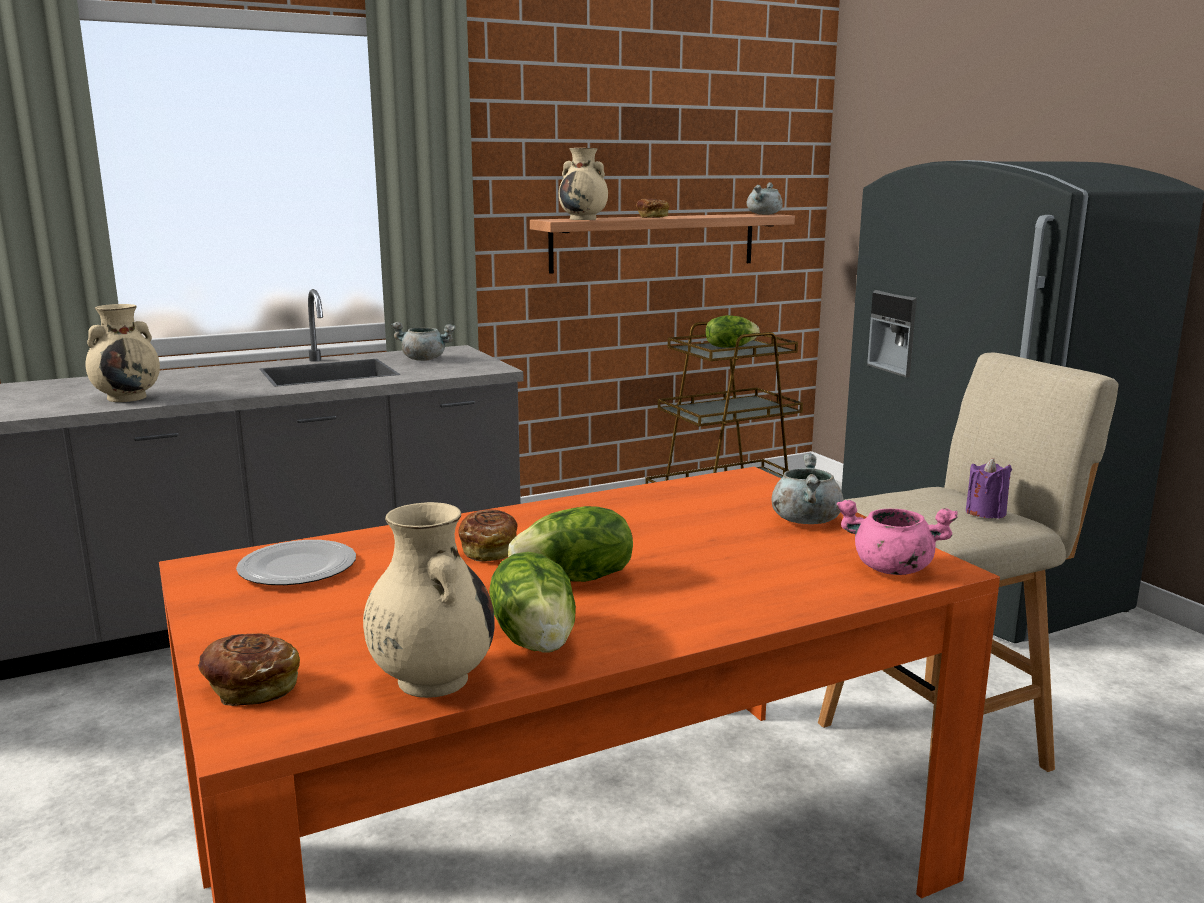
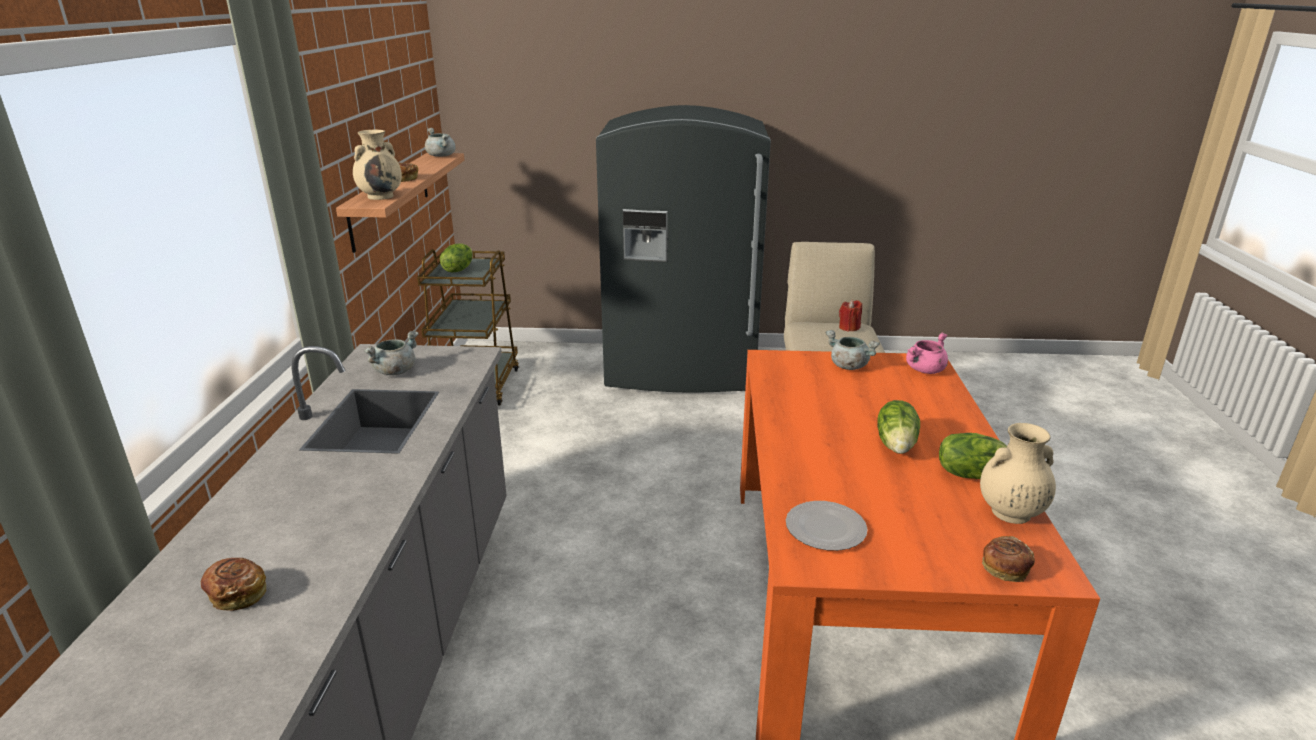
camera: 60 degrees left, 10 degrees up
(128, 397) = (332, 538): beige vase -> none
(490, 550) = (836, 458): bread -> bread (237, 594)
(985, 512) = (849, 327): purple candle -> red candle

